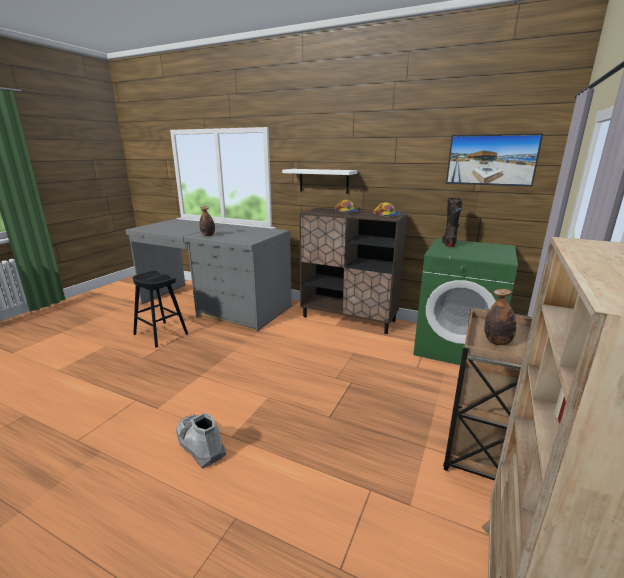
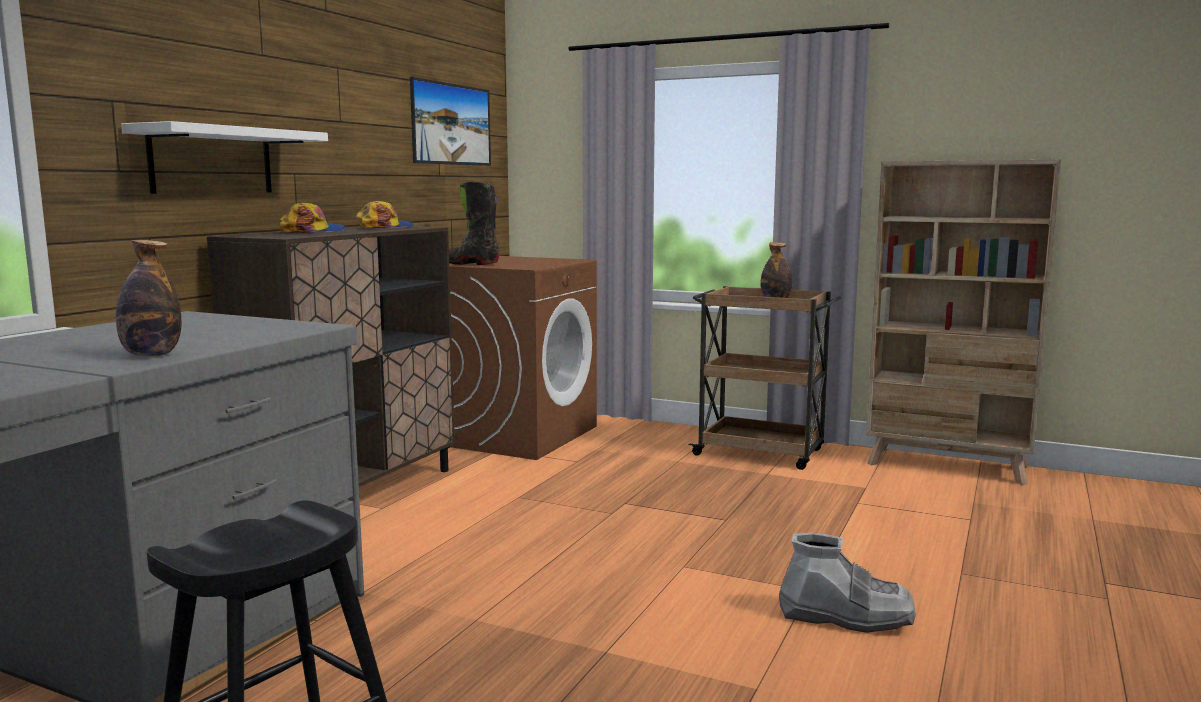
camera: 90 degrees left, 10 degrees down
(200, 445) = (846, 616): grey boot -> grey boot turned 120 degrees counterclockwise
(457, 347) = (516, 435): green washing machine -> brown washing machine

